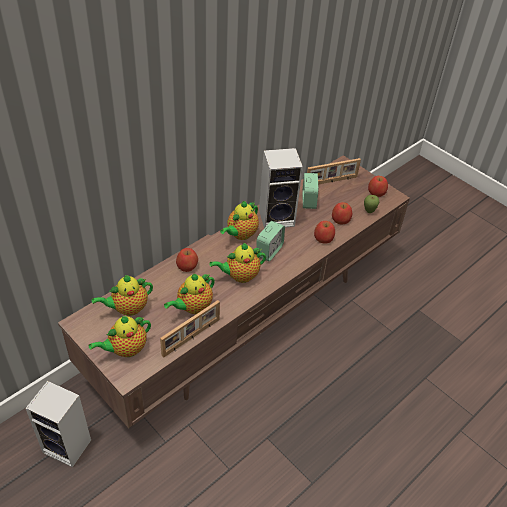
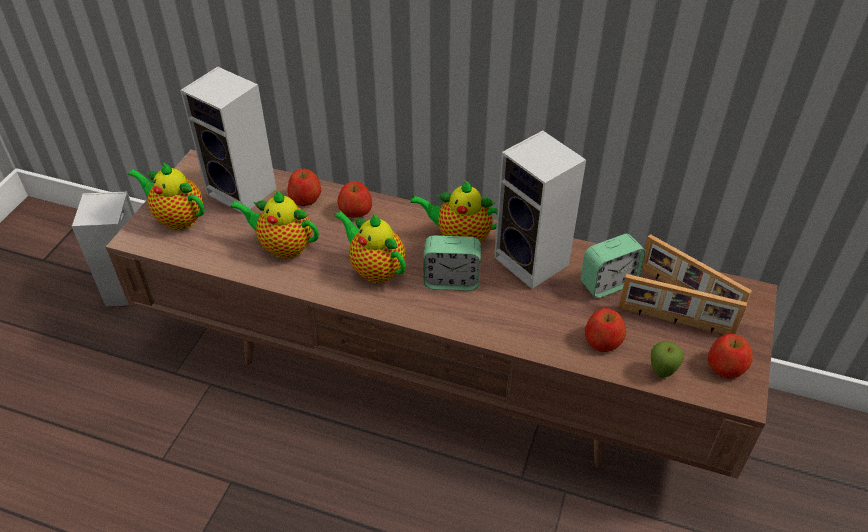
camera: 65 degrees right, 0 degrees up
(127, 308) = (244, 192): teapot -> speaker
(192, 338) = (229, 267): picture frame -> picture frame (675, 322)
(323, 238) = (536, 334): apple -> apple (305, 198)

